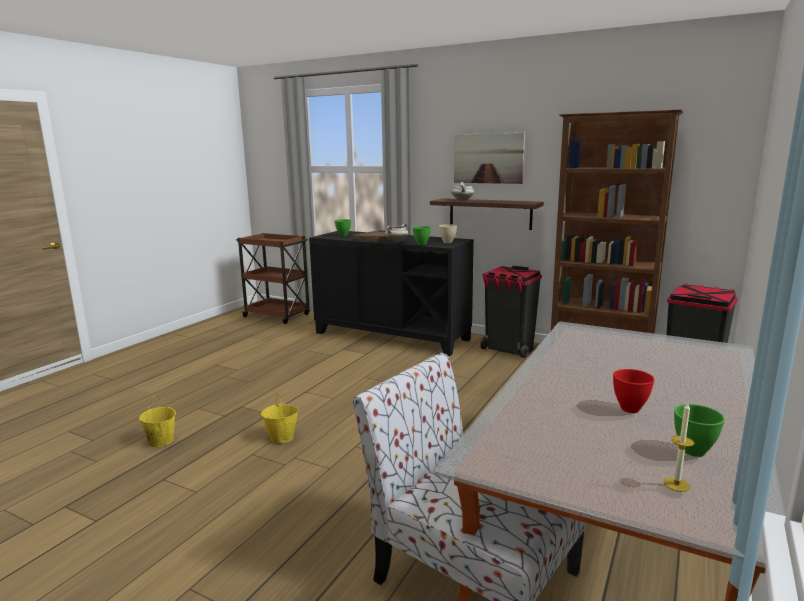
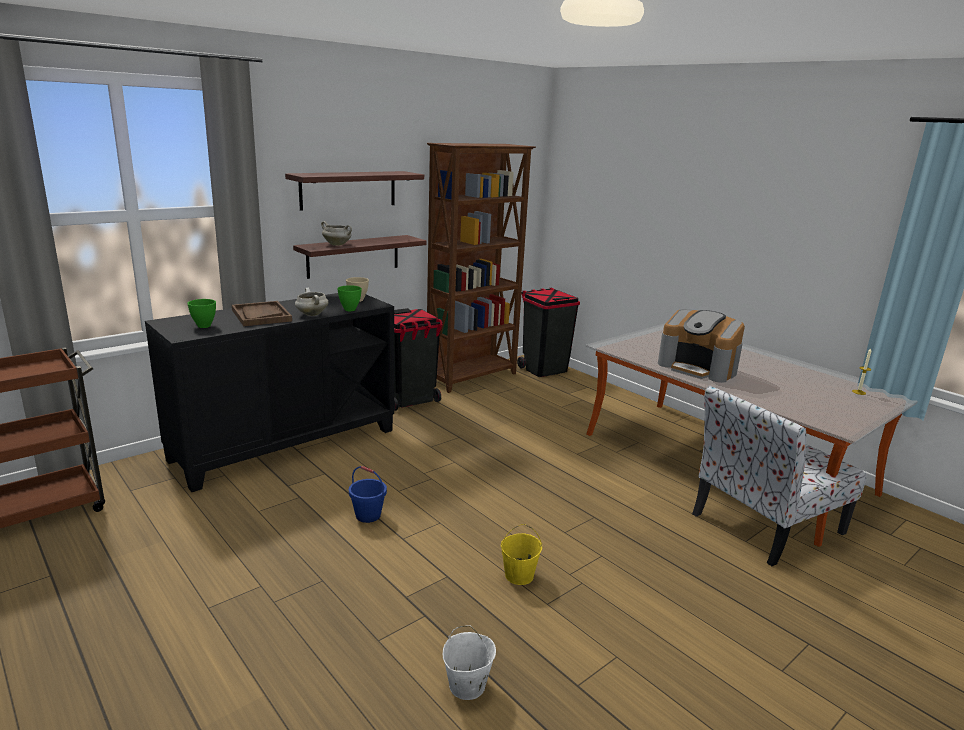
camera: 70 degrees left, 5 degrees up
(160, 441) = (467, 686): yellow bucket -> white bucket
(325, 376) = (367, 515): none -> blue bucket
(488, 158) = (348, 190): picture -> shelf
(576, 370) = (698, 368): none -> coffee machine
(629, 409) = (766, 374): red bowl -> none
(692, 451) = (821, 378): green bowl -> none

